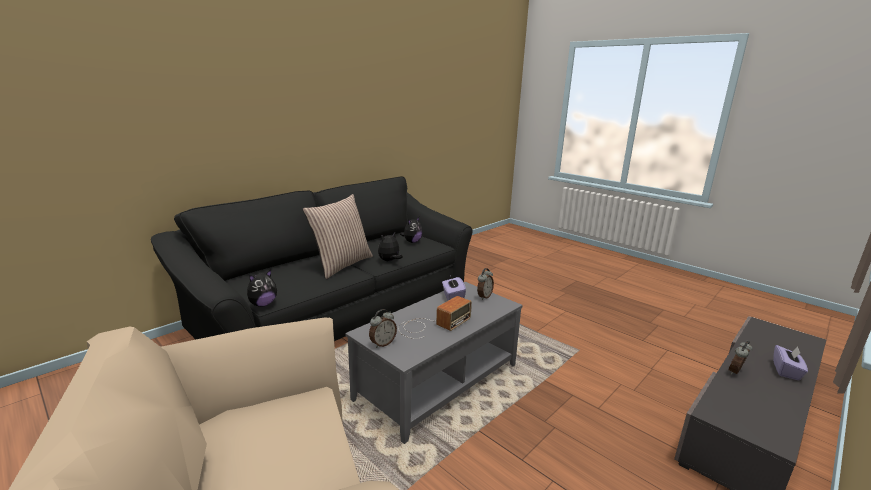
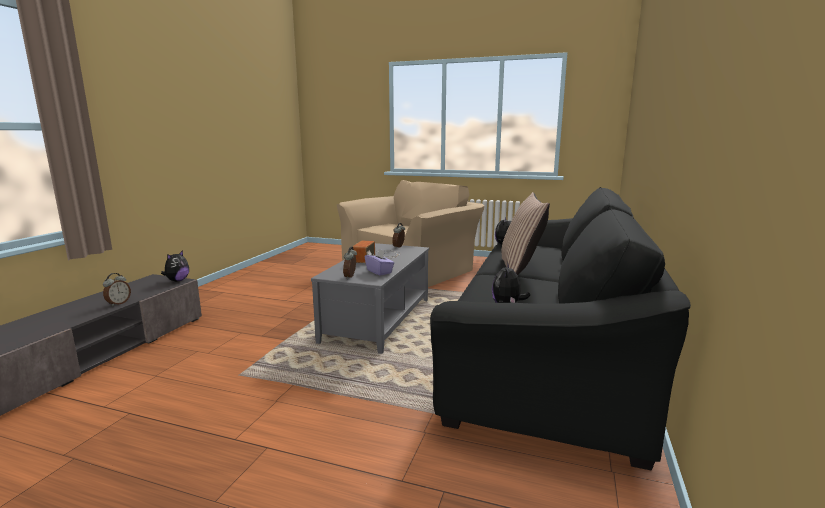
camera: 155 degrees right, 5 degrees down
(389, 261) = (484, 281): plush toy -> plush toy (177, 280)
(786, 371) = (60, 312): purple tissue box -> none

